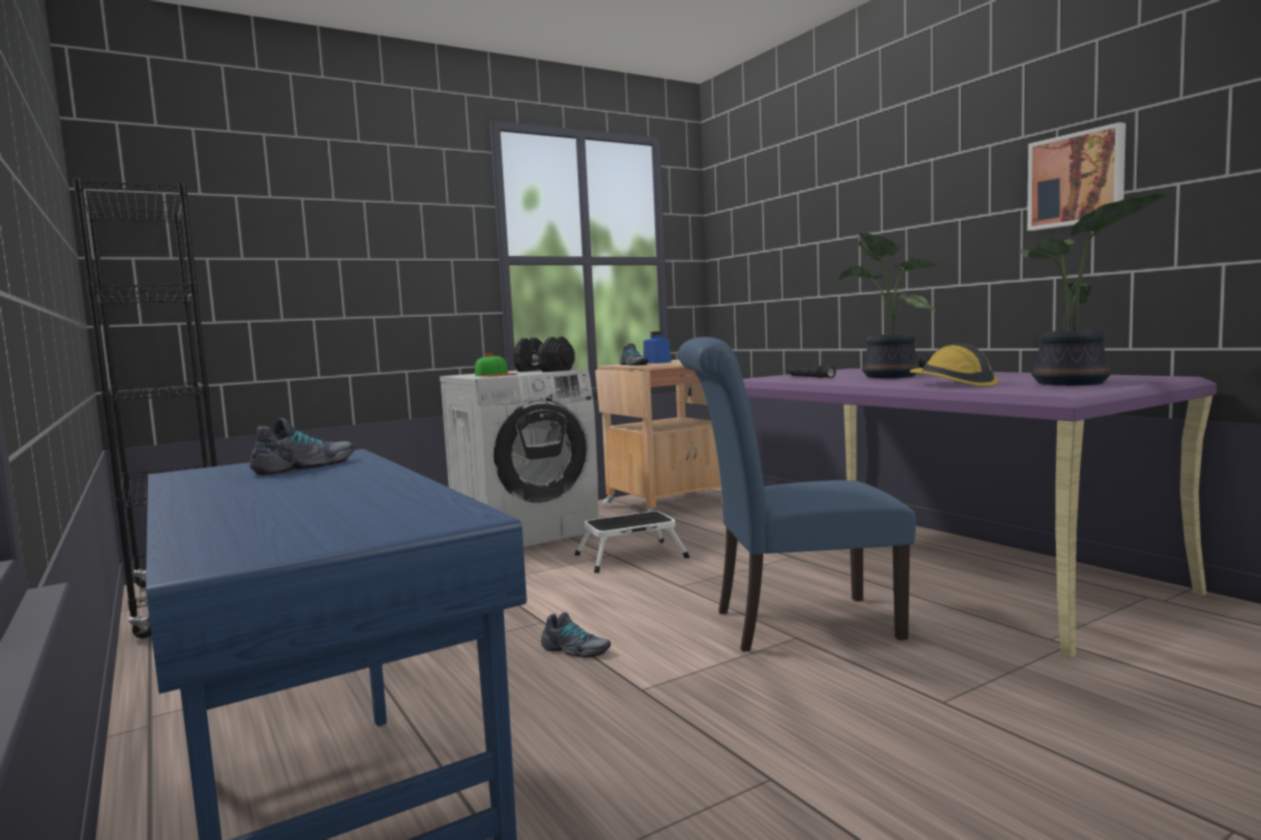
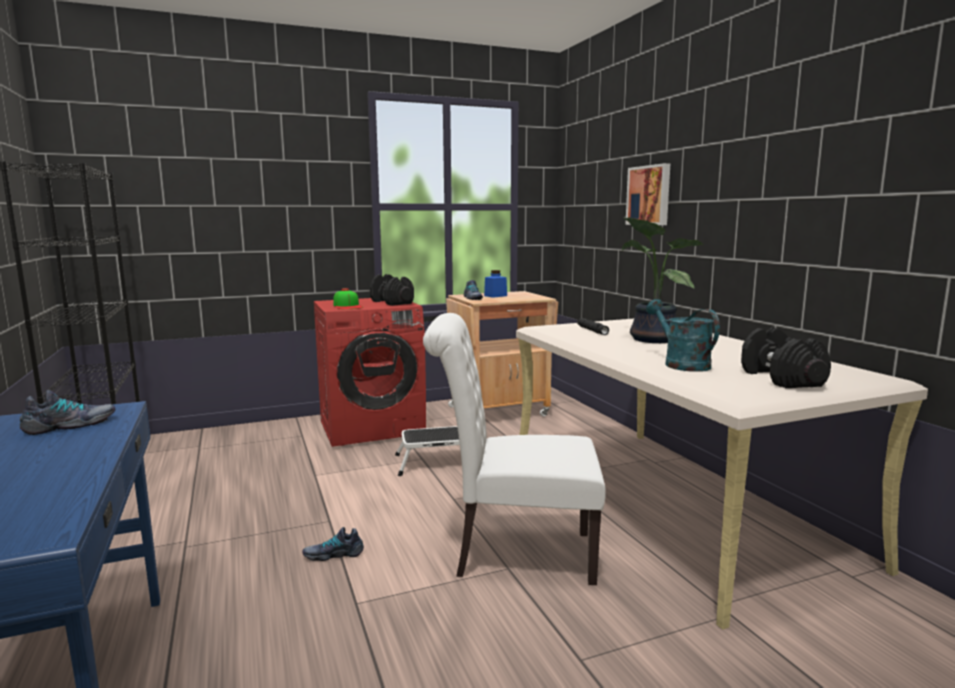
camera: 10 degrees right, 5 degrees up
(525, 535) = (372, 430): white washing machine -> red washing machine
(575, 650) = (333, 554): shoe -> shoe turned 135 degrees clockwise
(794, 624) = (514, 554): blue chair -> white chair
(931, 564) = (670, 504): purple desk -> beige desk
(953, 384) = (681, 364): hard hat -> turquoise watering can
(1072, 383) = (780, 378): potted plant -> black dumbbell
(1077, 180) = (833, 177): picture -> picture (649, 195)

